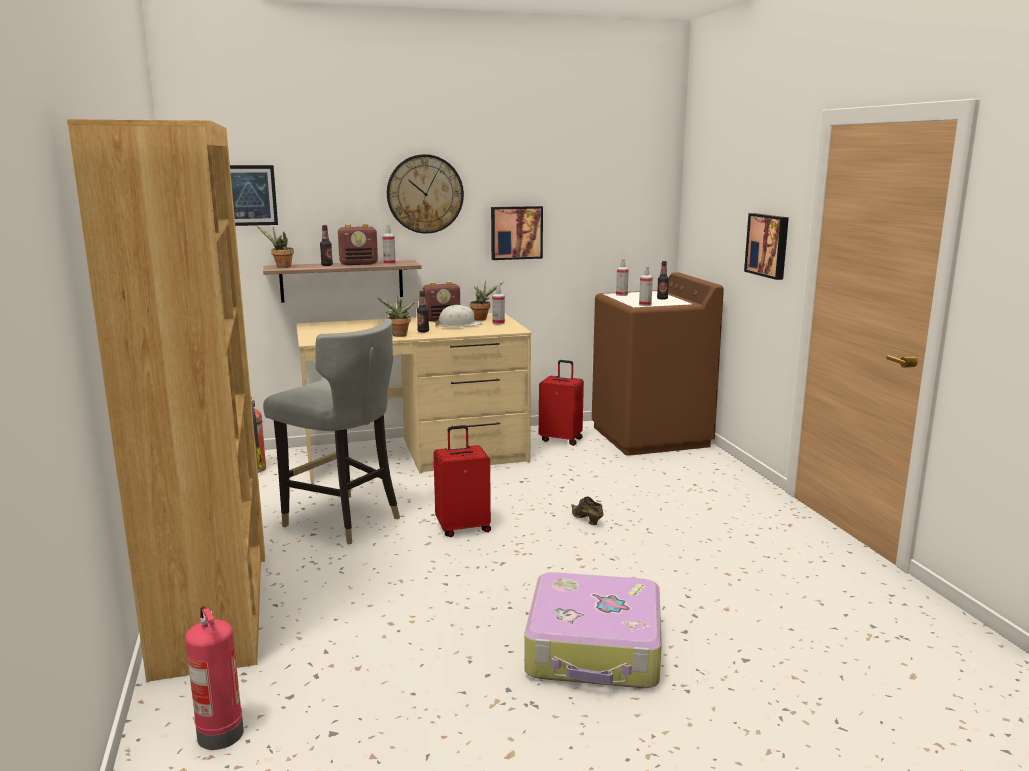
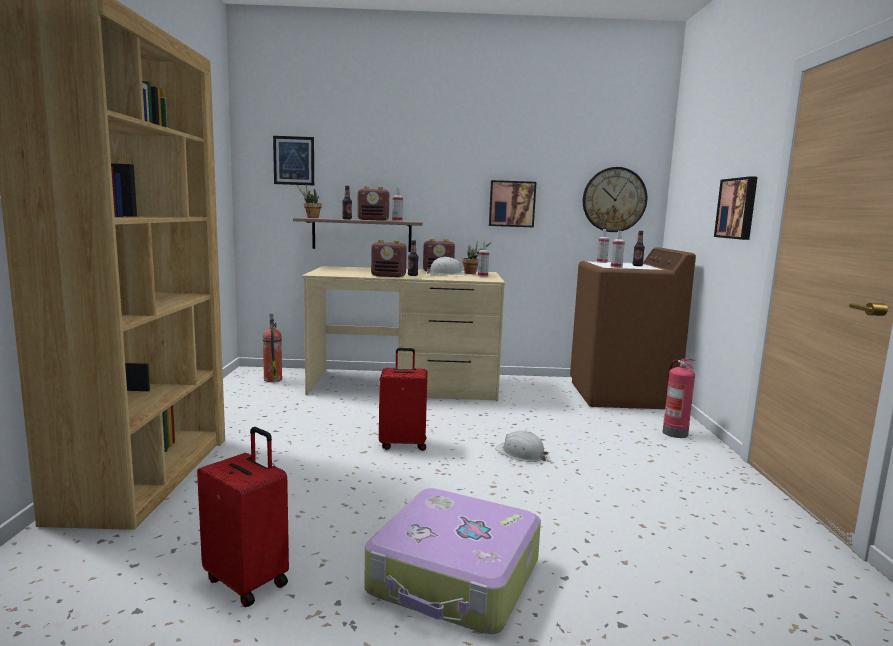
camera: 15 degrees right, 5 degrees down
(219, 733) = (43, 587): fire extinguisher -> fire extinguisher (674, 433)
(342, 520) = (307, 423): grey chair -> none
(399, 336) = (389, 276): potted plant -> radio
(425, 194) = (434, 166): wall clock -> wall clock (614, 199)
(561, 439) = (536, 387): red suitcase -> red suitcase (248, 581)
(586, 520) = (521, 453): brown shoe -> white hard hat

